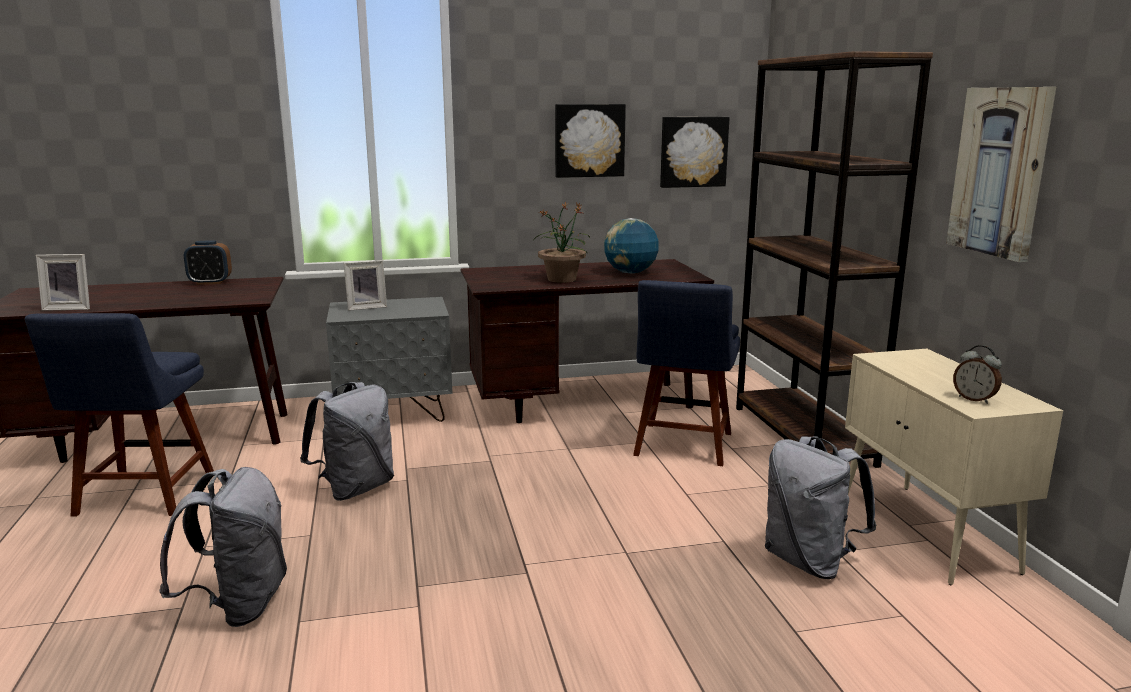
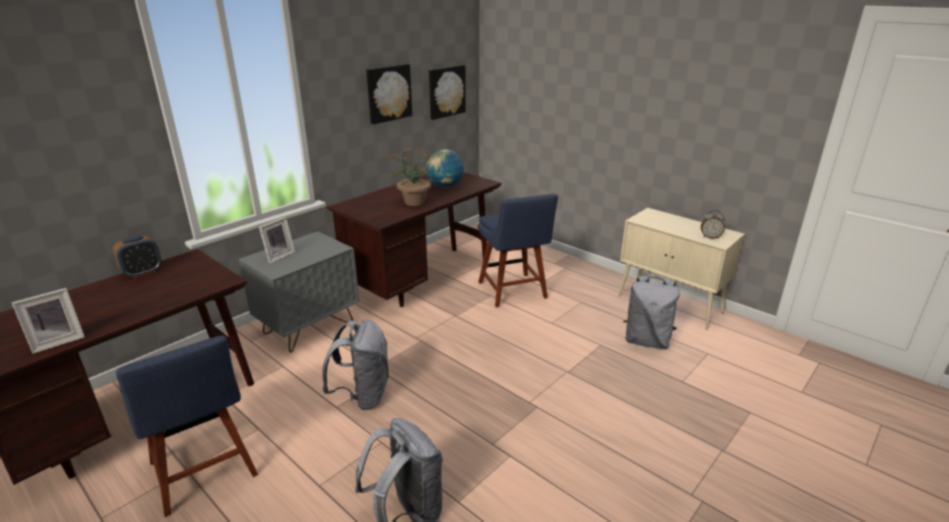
camera: 35 degrees left, 10 degrees up
(802, 435) = (561, 264): brown bookcase -> none
(1000, 172) = (696, 112): picture -> none

